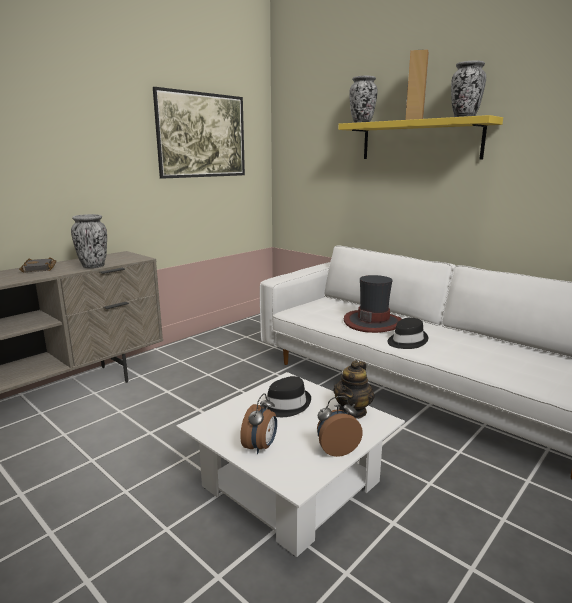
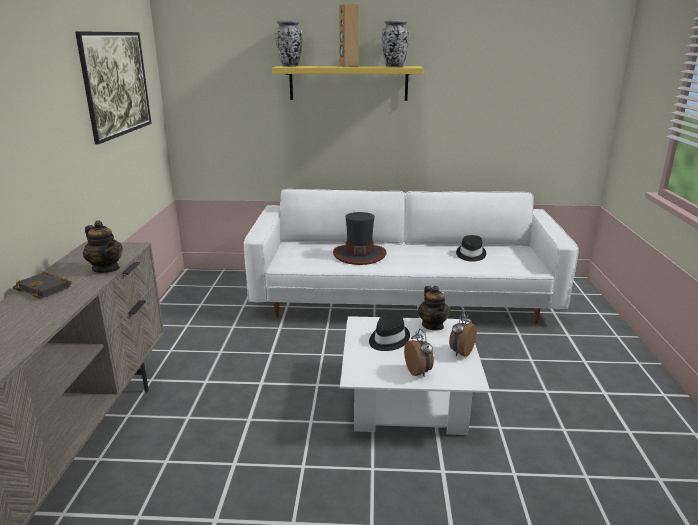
camera: 40 degrees left, 5 degrees up
(93, 266) = (106, 268): vase -> teapot
(406, 341) = (404, 263): black hat -> black hat (470, 255)

